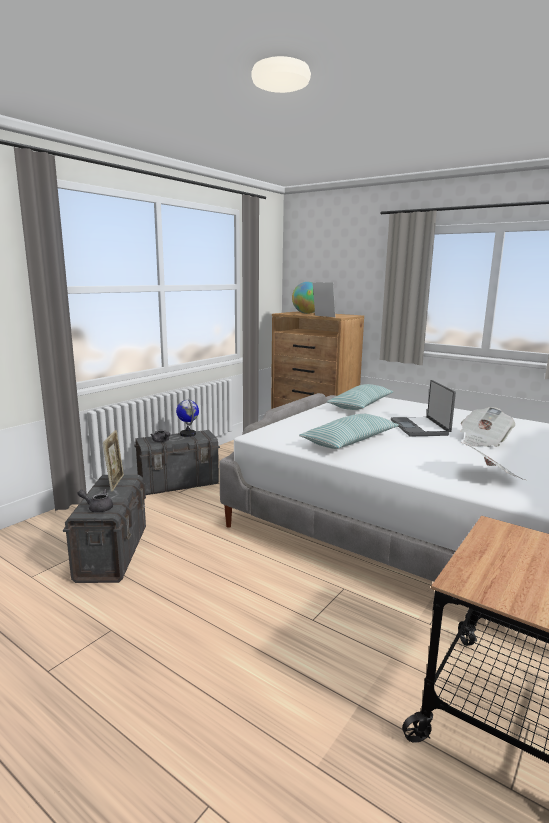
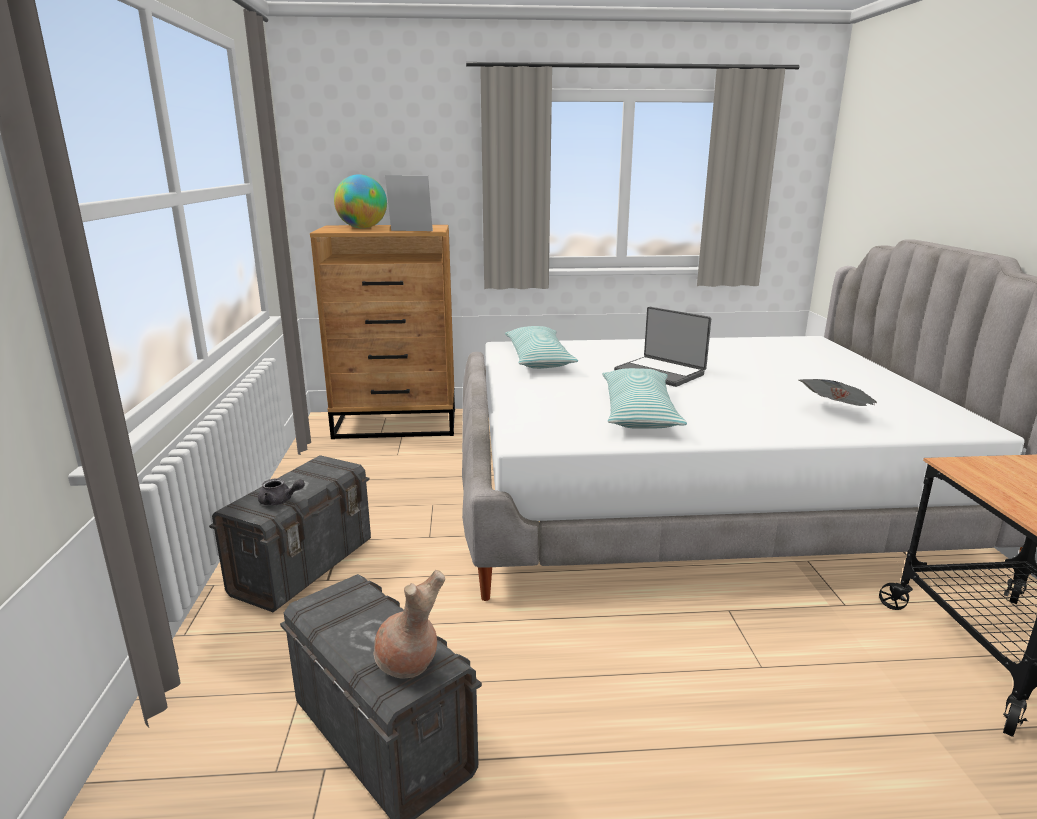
camera: 40 degrees left, 5 degrees up
(97, 508) = (408, 665): grey teapot -> brown vase
(115, 483) = (346, 606): picture frame -> none
(188, 434) = (301, 473): globe -> none
(483, 441) = (742, 372): newspaper -> none

